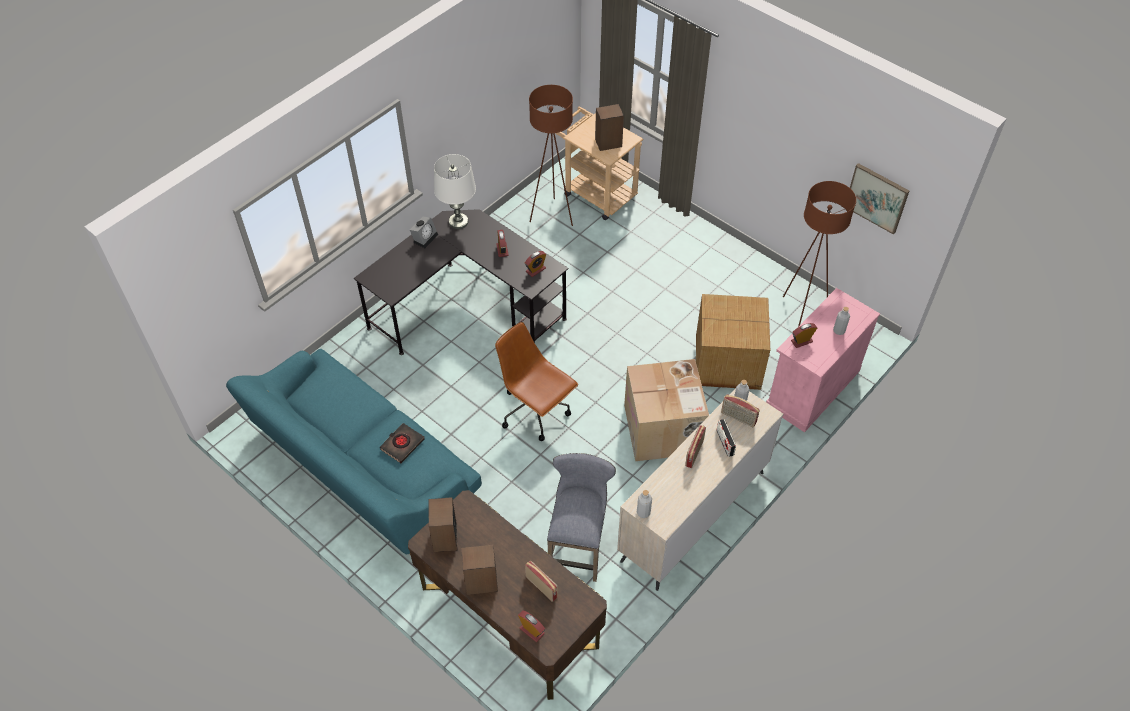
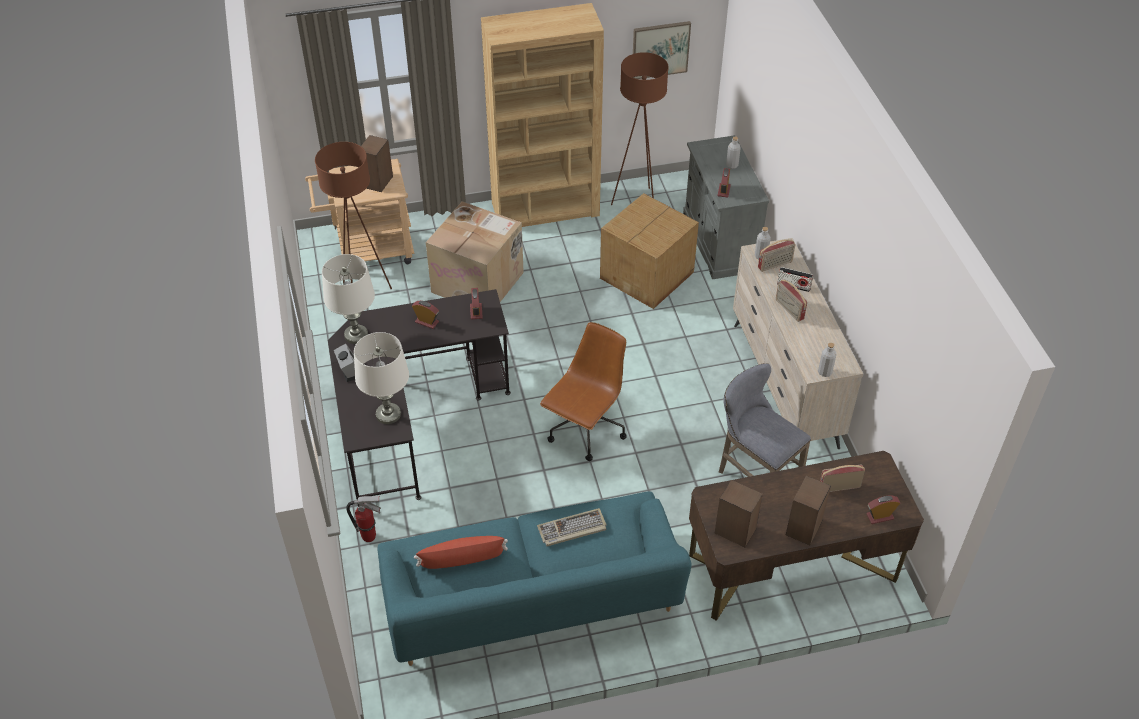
camera: 55 degrees left, 5 degrees down
(331, 398) = (462, 561): none -> red pillow
(350, 347) = (369, 536): none -> fire extinguisher
(402, 280) = (388, 414): none -> white table lamp
(402, 444) = (572, 529): black book -> keyboard
(536, 412) = (585, 431): brown office chair -> brown office chair turned 135 degrees clockwise
(664, 430) = (681, 354): cardboard box -> cardboard box (479, 282)
(737, 261) = (546, 209): none -> brown bookcase
(812, 388) = (719, 242): pink cabinet -> grey cabinet

